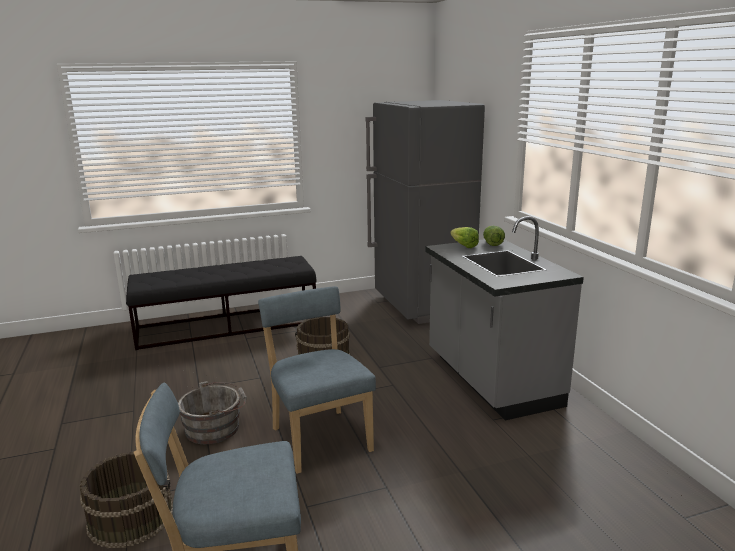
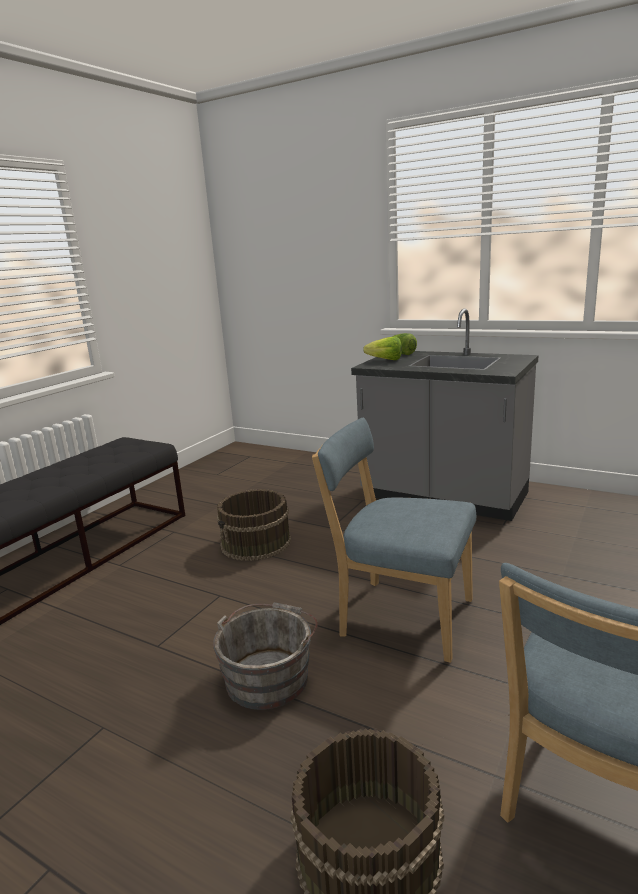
camera: 40 degrees left, 0 degrees up
(422, 306) = (269, 463): grey fridge -> none

